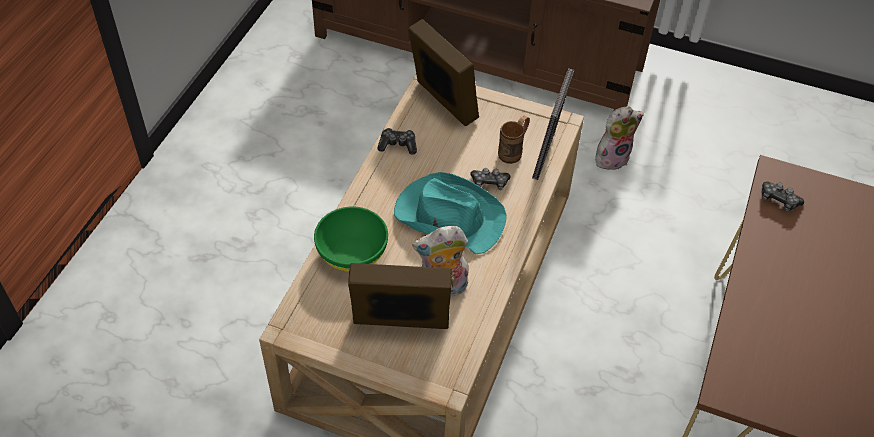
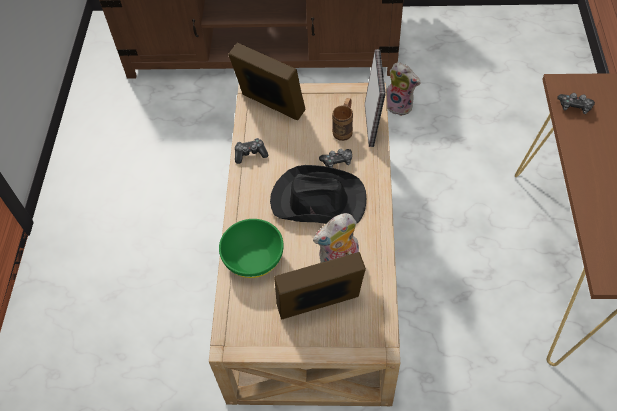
camera: 15 degrees left, 5 degrees up
(448, 216) = (317, 200): turquoise hat -> black hat
(612, 157) = (400, 105): plush toy -> plush toy turned 75 degrees clockwise

